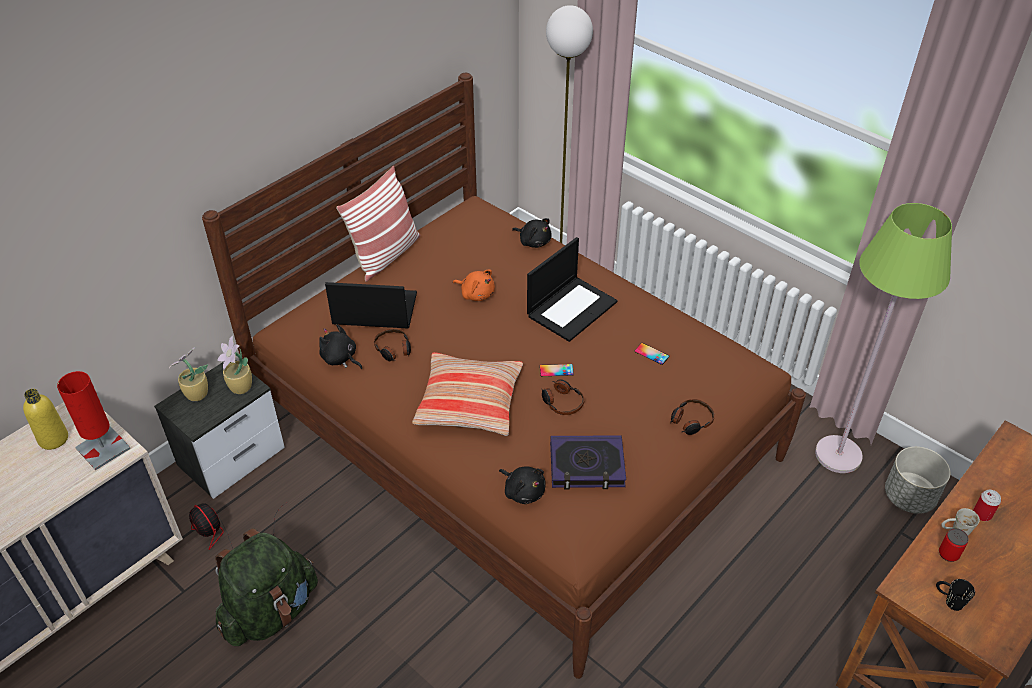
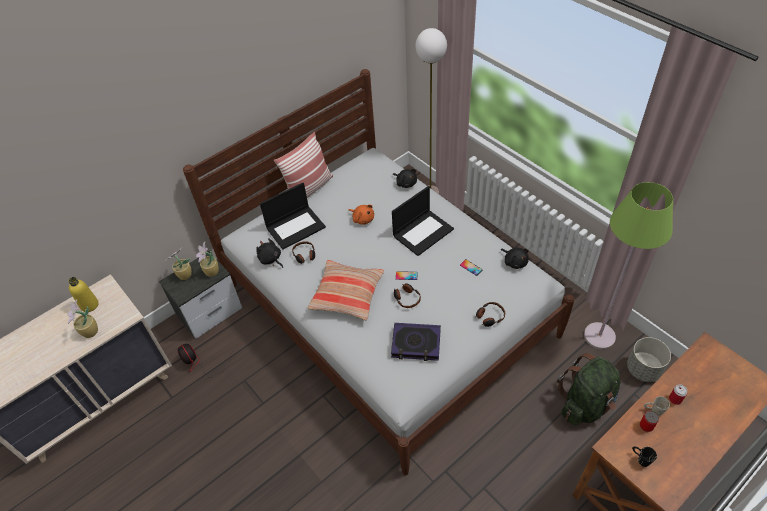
camera: 10 degrees right, 5 degrees up
(60, 480) = (90, 332): none -> potted plant
(103, 448) = (118, 313): red table lamp -> none
(270, 611) = (221, 415): green backpack -> green backpack (586, 403)
(373, 310) = (296, 227): laptop -> laptop turned 135 degrees clockwise
(517, 436) = (388, 309): brown bed -> white bed
(523, 491) = (372, 358): black plush toy -> black plush toy (514, 262)

